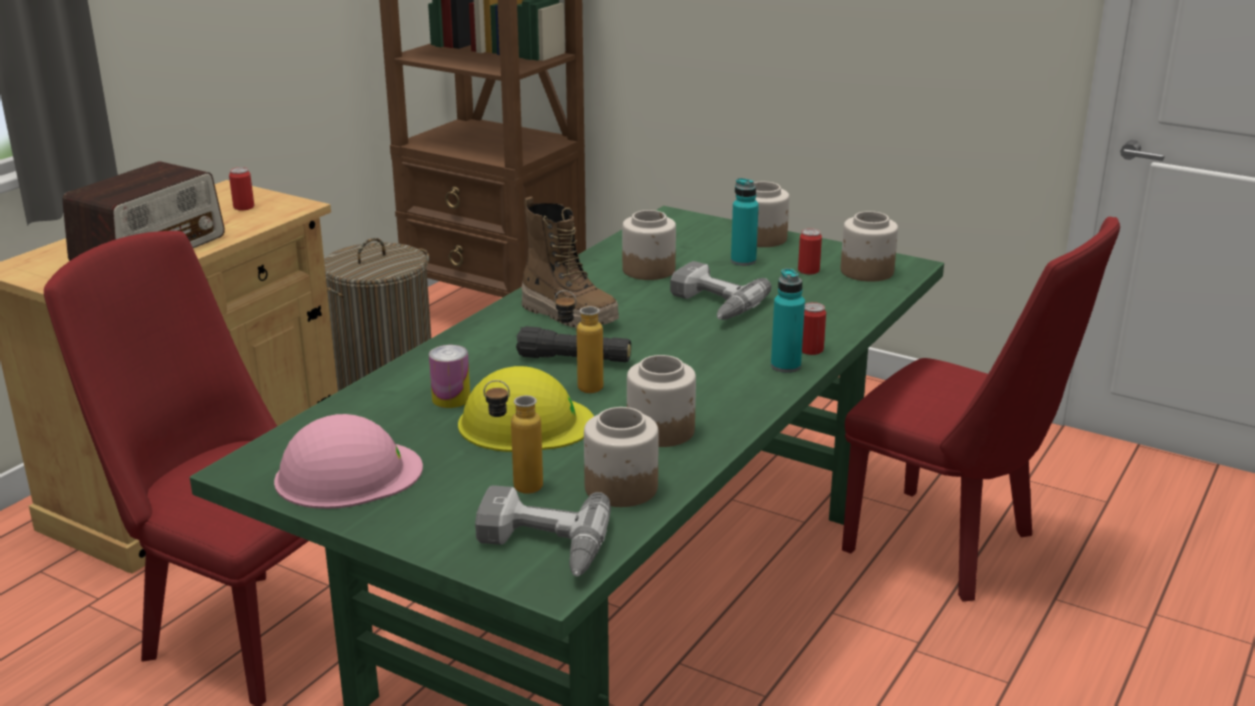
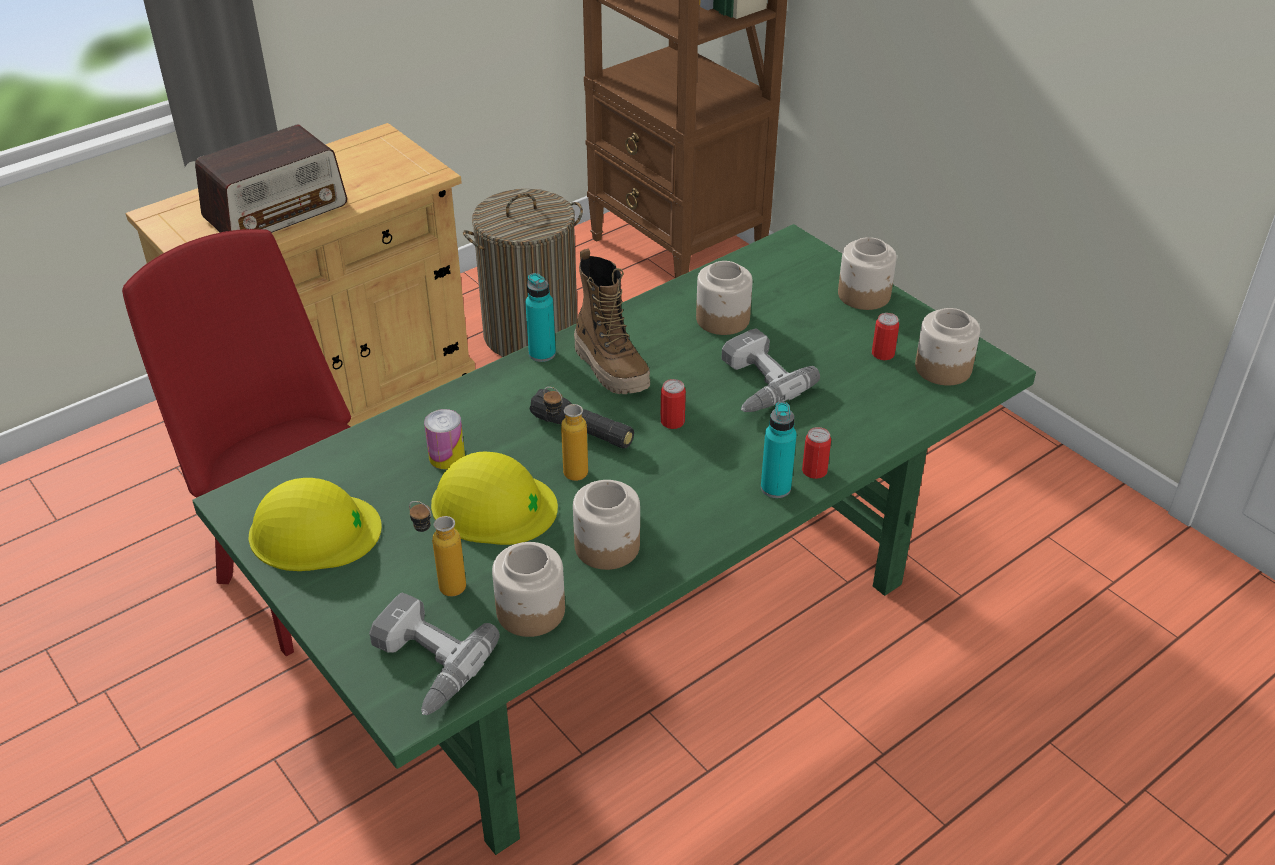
camera: 20 degrees right, 15 degrees up
(244, 207) = (382, 166): can -> can (672, 422)
(347, 474) = (314, 531): pink hard hat -> yellow hard hat
(743, 261) = (824, 325): turquoise bottle -> turquoise bottle (542, 354)
(954, 548) = (980, 653): red chair -> none

